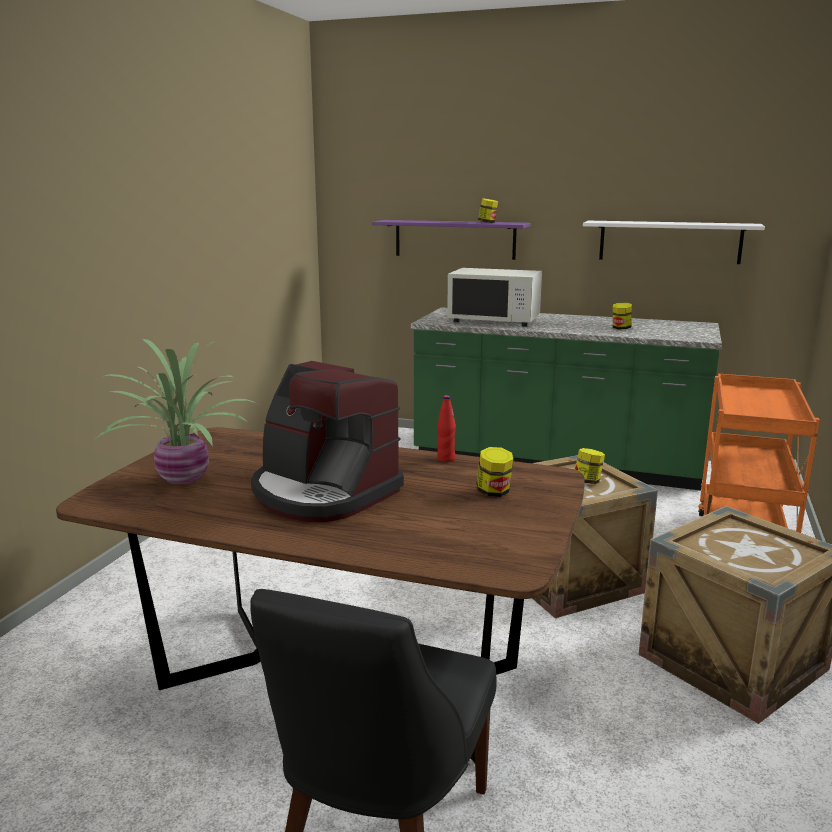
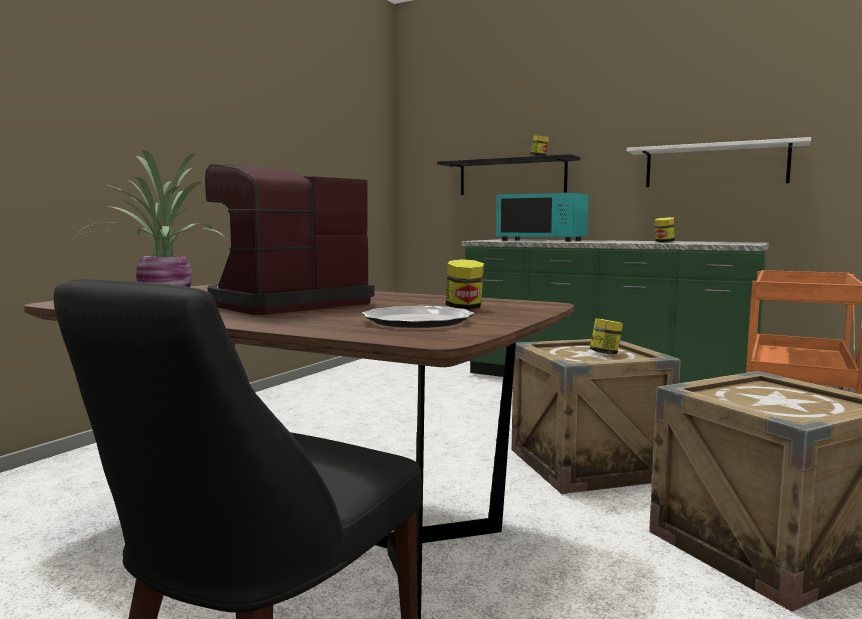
camera: 10 degrees right, 10 degrees down
(323, 493) = (286, 304): coffee machine -> coffee machine turned 90 degrees clockwise
(446, 459) = (433, 296): red bottle -> none
(454, 239) = (512, 177): purple shelf -> black shelf
(472, 528) = (417, 321): none -> plate
(494, 320) = (542, 240): white microwave -> turquoise microwave

